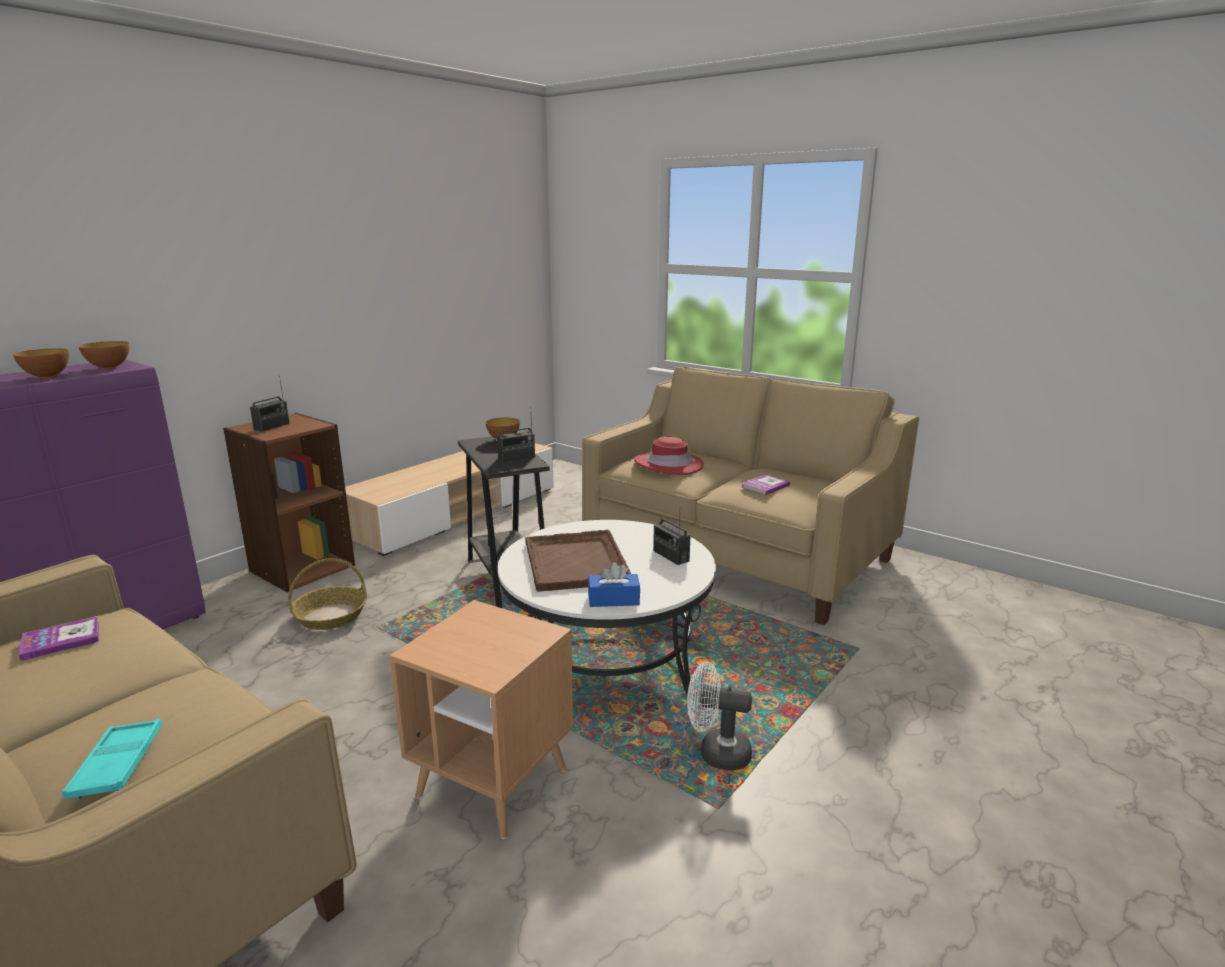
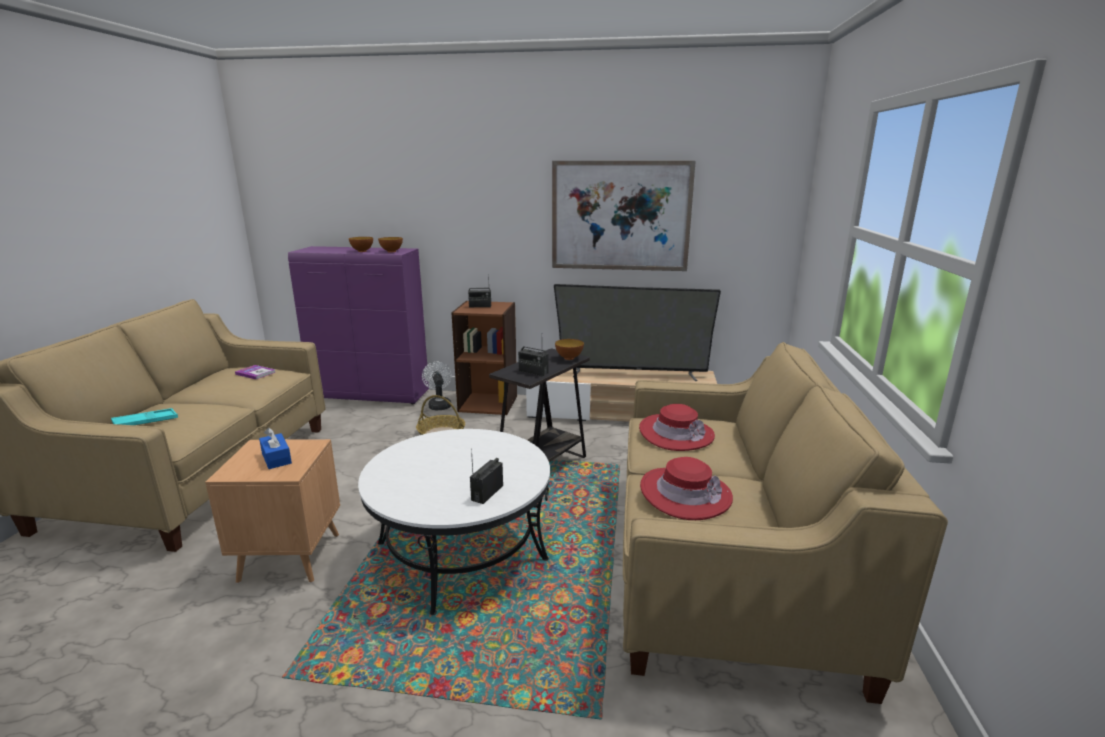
camera: 60 degrees right, 0 degrees up
(402, 277) = (620, 216): none -> picture
(459, 462) = (633, 374): none -> television
(575, 562) = (444, 458): brown tray -> none
(613, 599) = (387, 490): blue tissue box -> blue tissue box (276, 458)
(716, 753) = (356, 654): white fan -> white fan (439, 405)
(765, 486) = (685, 494): book -> red hat

